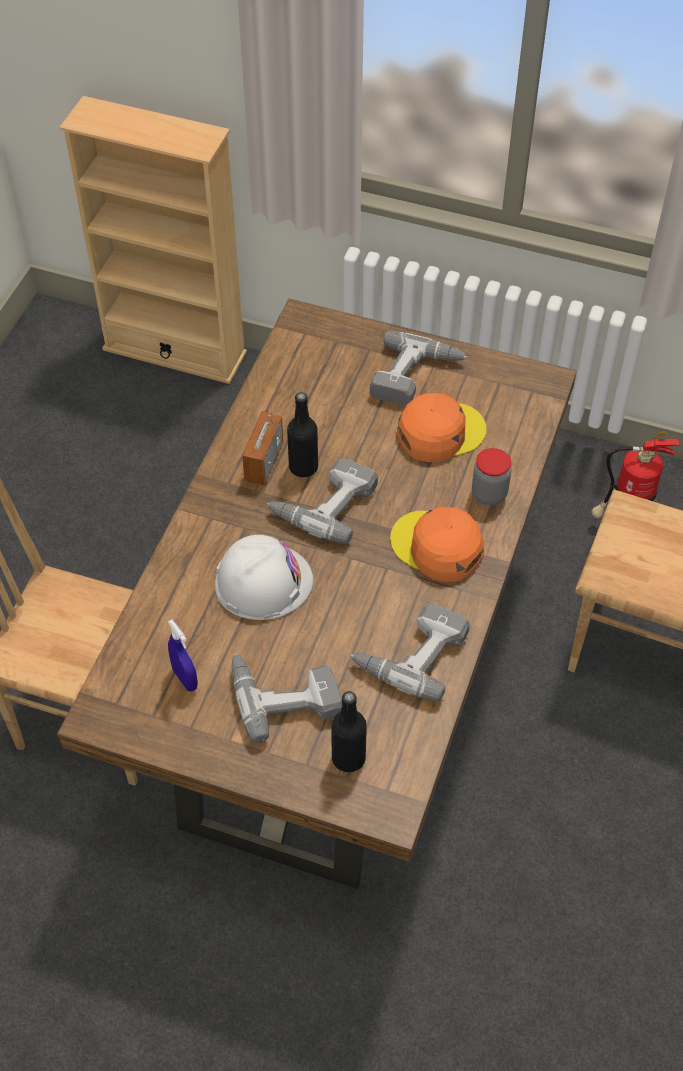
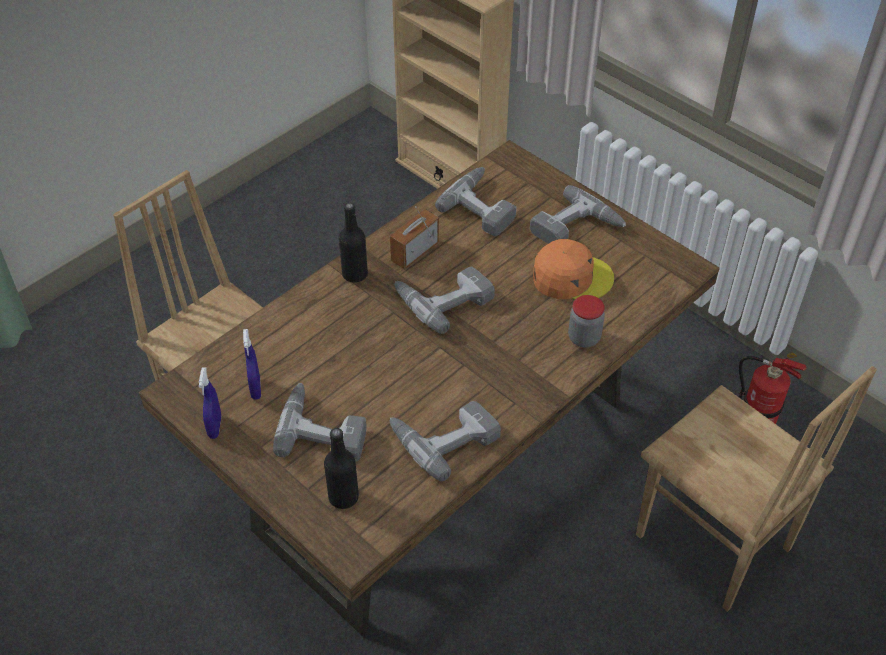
camera: 25 degrees right, 5 degrees down
(167, 738) = (215, 427): none -> blue spray bottle
(263, 582) = (359, 339): white hard hat -> none
(303, 467) = (443, 266): black bottle -> black bottle (355, 274)
(306, 384) = (483, 206): none -> power drill
(437, 547) = (515, 363): orange cap -> none

